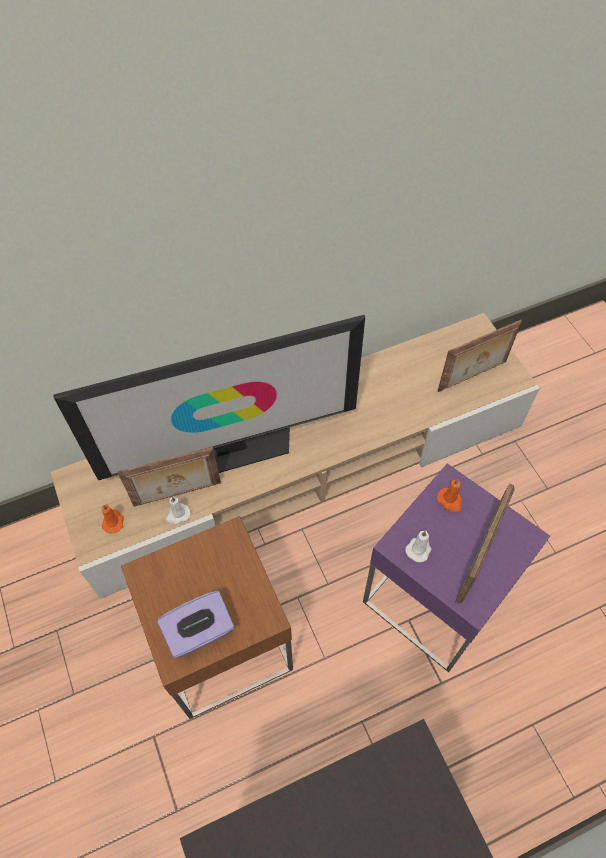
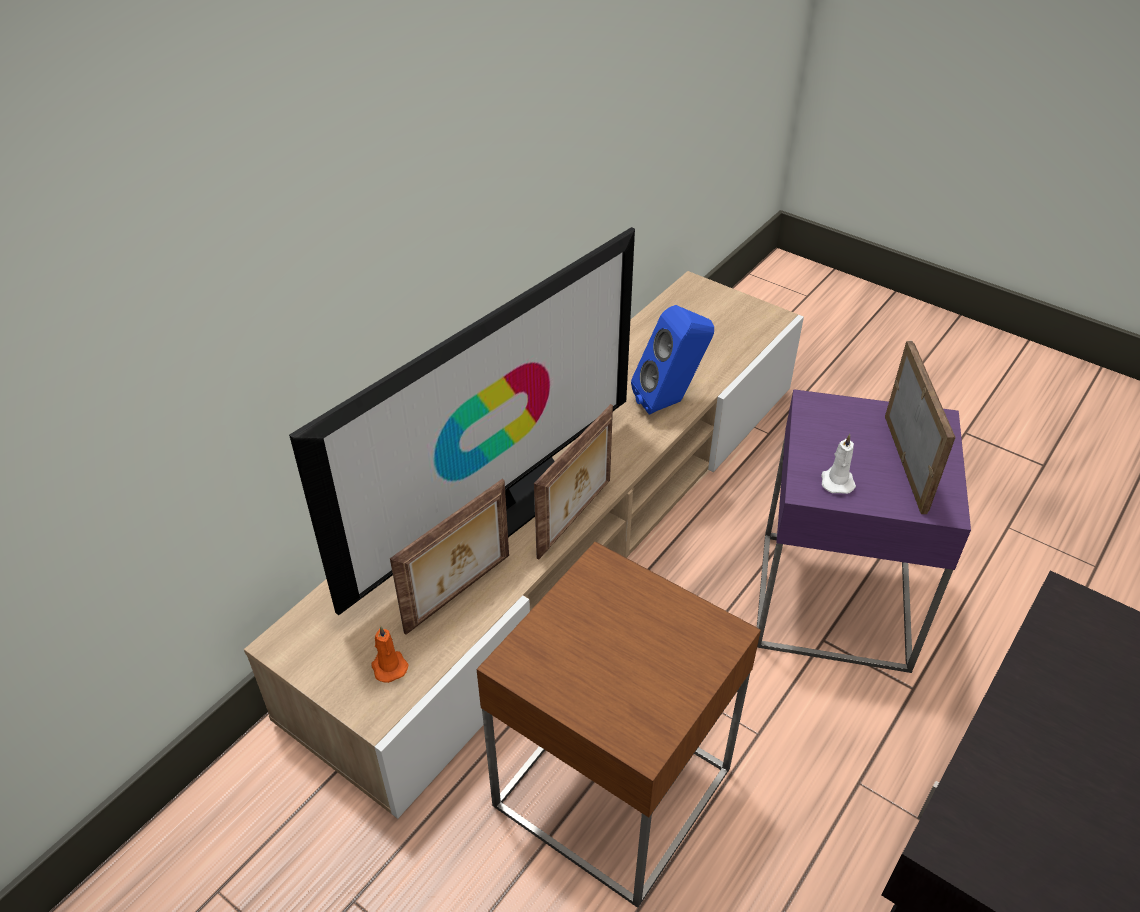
camera: 30 degrees left, 15 degrees down
(177, 515) = (477, 617): white candle -> none
(200, 632) = (650, 691): purple tissue box -> none
(394, 417) = (670, 402): none -> blue speaker
(450, 501) = (829, 422): orange candle -> none
(473, 377) = (726, 332): picture frame -> picture frame (576, 519)

